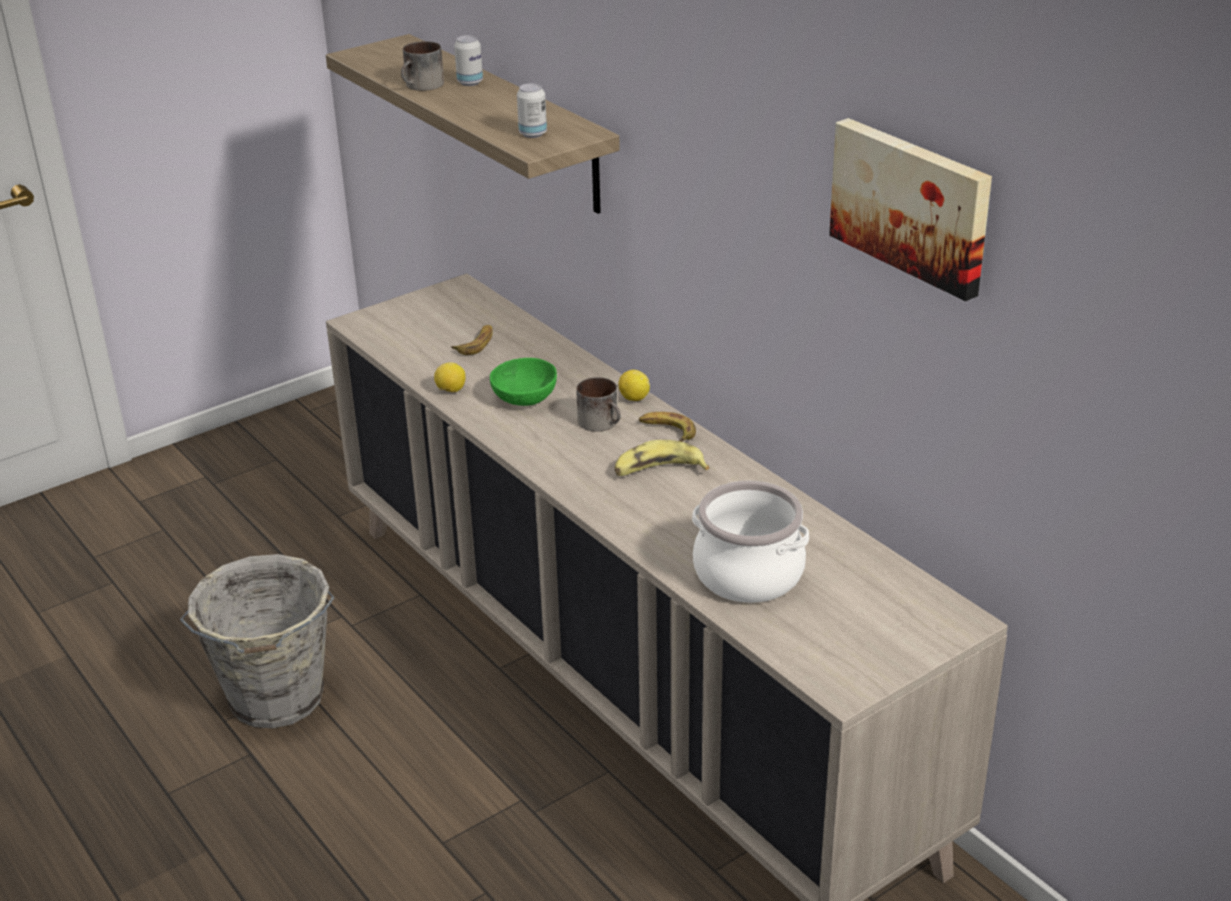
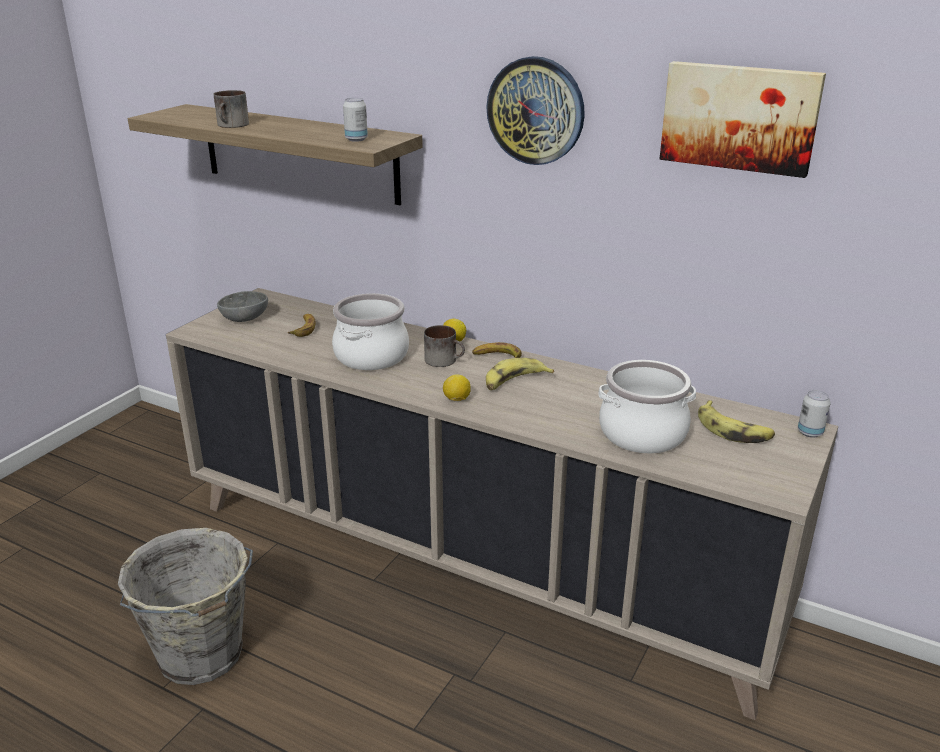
camera: 25 degrees left, 5 degrees down
(420, 315) = (243, 318): none -> grey bowl
(451, 391) = (309, 361): lemon -> lemon (456, 400)
(470, 82) = (269, 121): can -> can (810, 433)
(524, 399) = (372, 356): green bowl -> cooking pot
(723, 139) = (536, 111): none -> wall clock
(863, 597) = (733, 430): none -> banana

